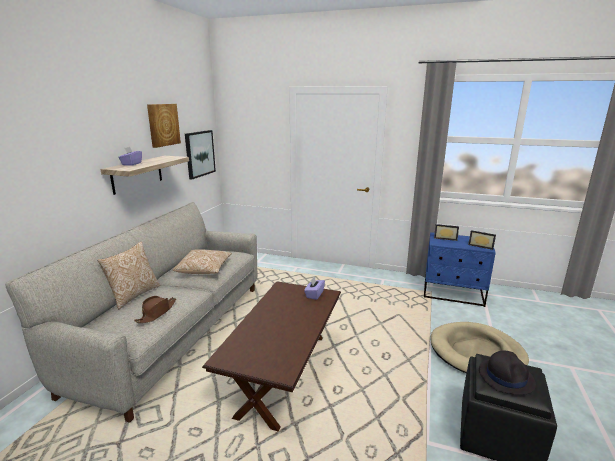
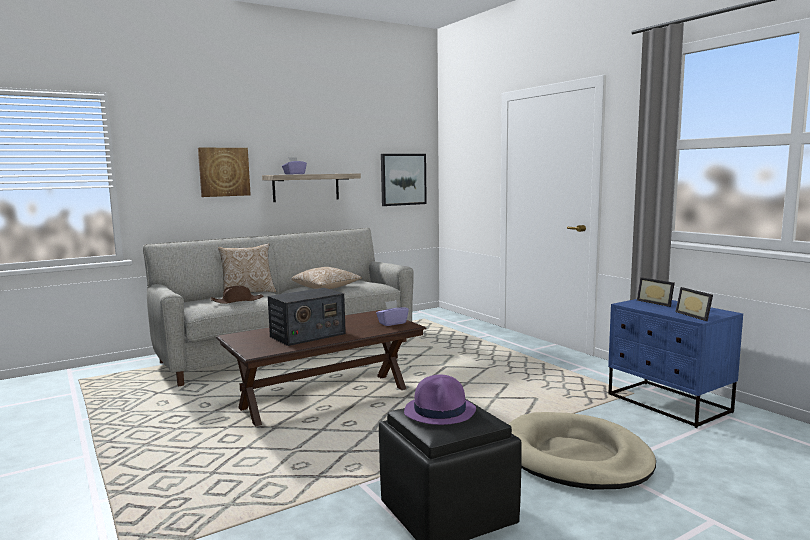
camera: 40 degrees right, 10 degrees down
(163, 125) = (349, 141): picture -> picture (224, 172)
(282, 332) = (307, 335): none -> radio
(506, 376) = (440, 411): black hat -> purple hat

